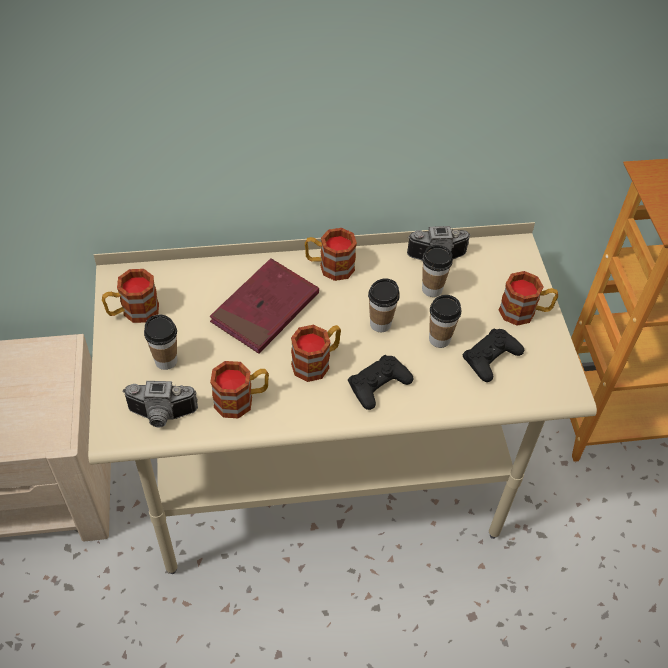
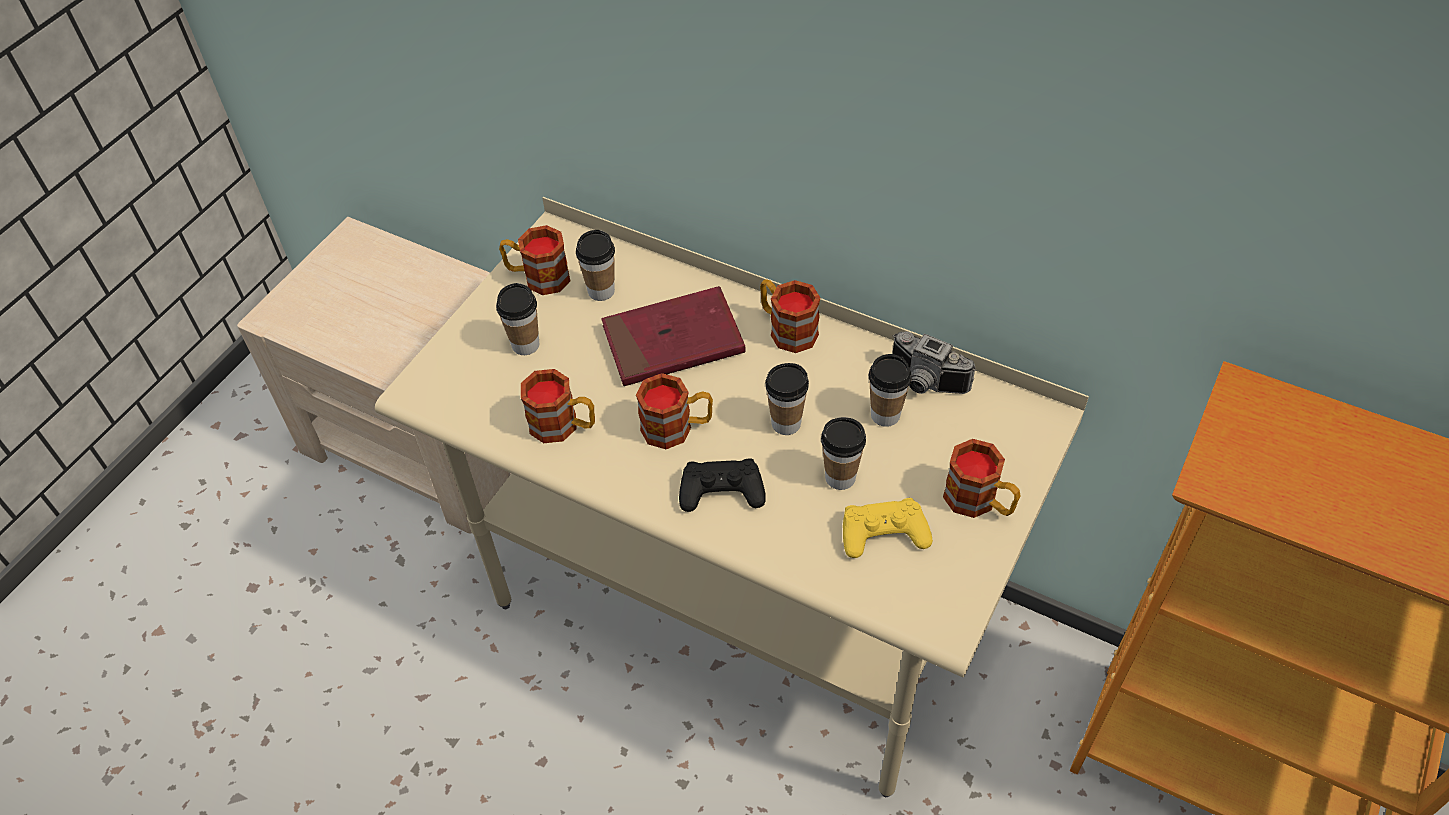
camera: 40 degrees right, 0 degrees up
(161, 416) = (472, 399): camera -> none
(187, 300) = (601, 291): none -> cup
(491, 358) = (884, 533): black game controller -> yellow game controller

